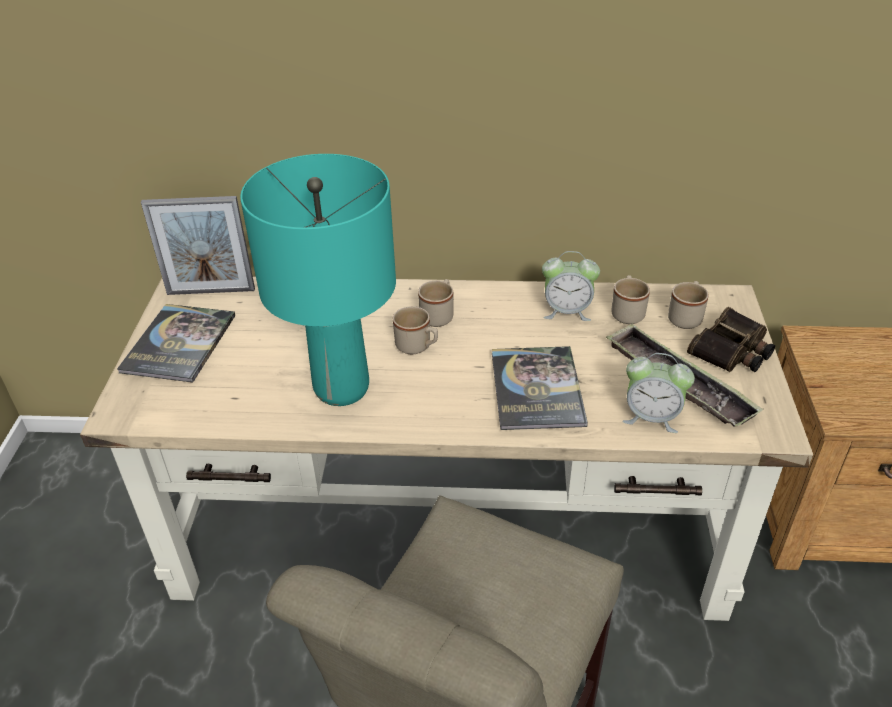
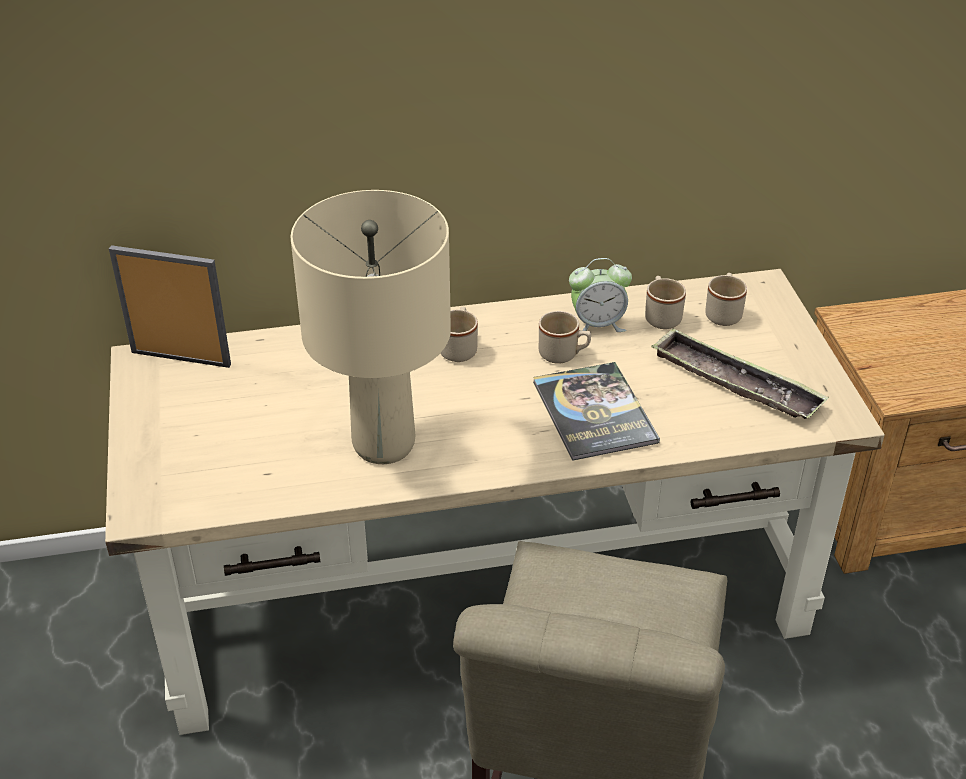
camera: 15 degrees left, 0 degrees up
(179, 344) = (172, 424): book -> none
(211, 291) = (181, 358): picture frame -> picture frame turned 150 degrees counterclockwise
(341, 387) = (383, 443): turquoise table lamp -> beige table lamp
(417, 347) = (449, 387): beige mug -> beige mug (563, 354)
(651, 417) = (720, 423): alarm clock -> none
(732, 350) = (780, 342): binoculars -> none

